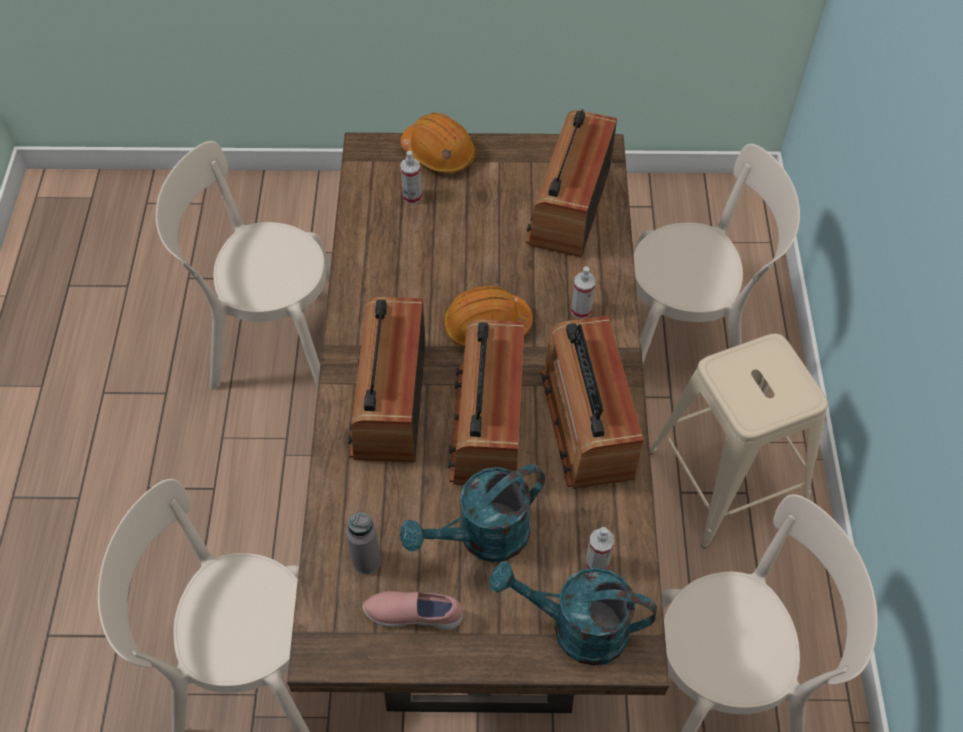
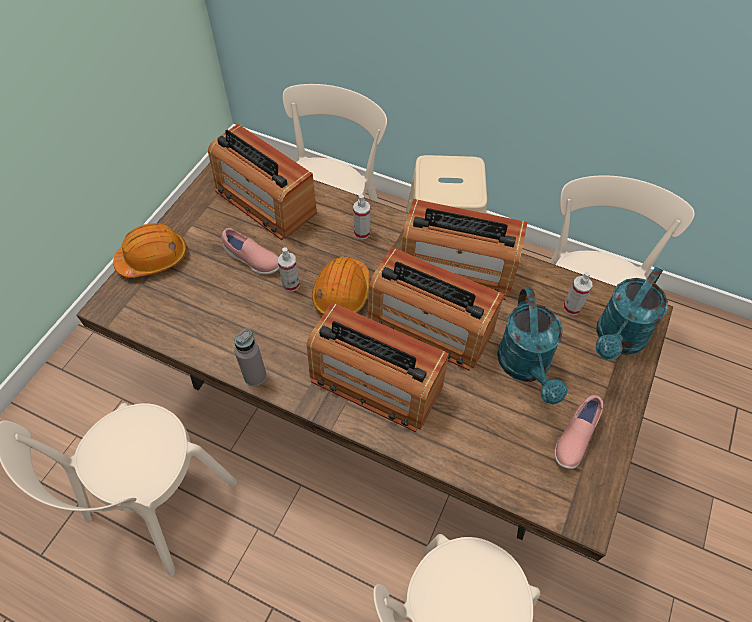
camera: 65 degrees left, 0 degrees up
(366, 561) = (516, 454): grey bottle -> grey bottle (255, 376)
(412, 197) = (184, 293): spray bottle -> spray bottle (291, 284)
(483, 231) = (252, 260): none -> pink shoe

